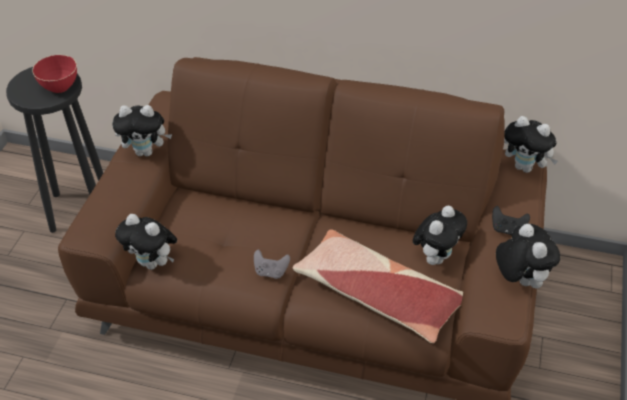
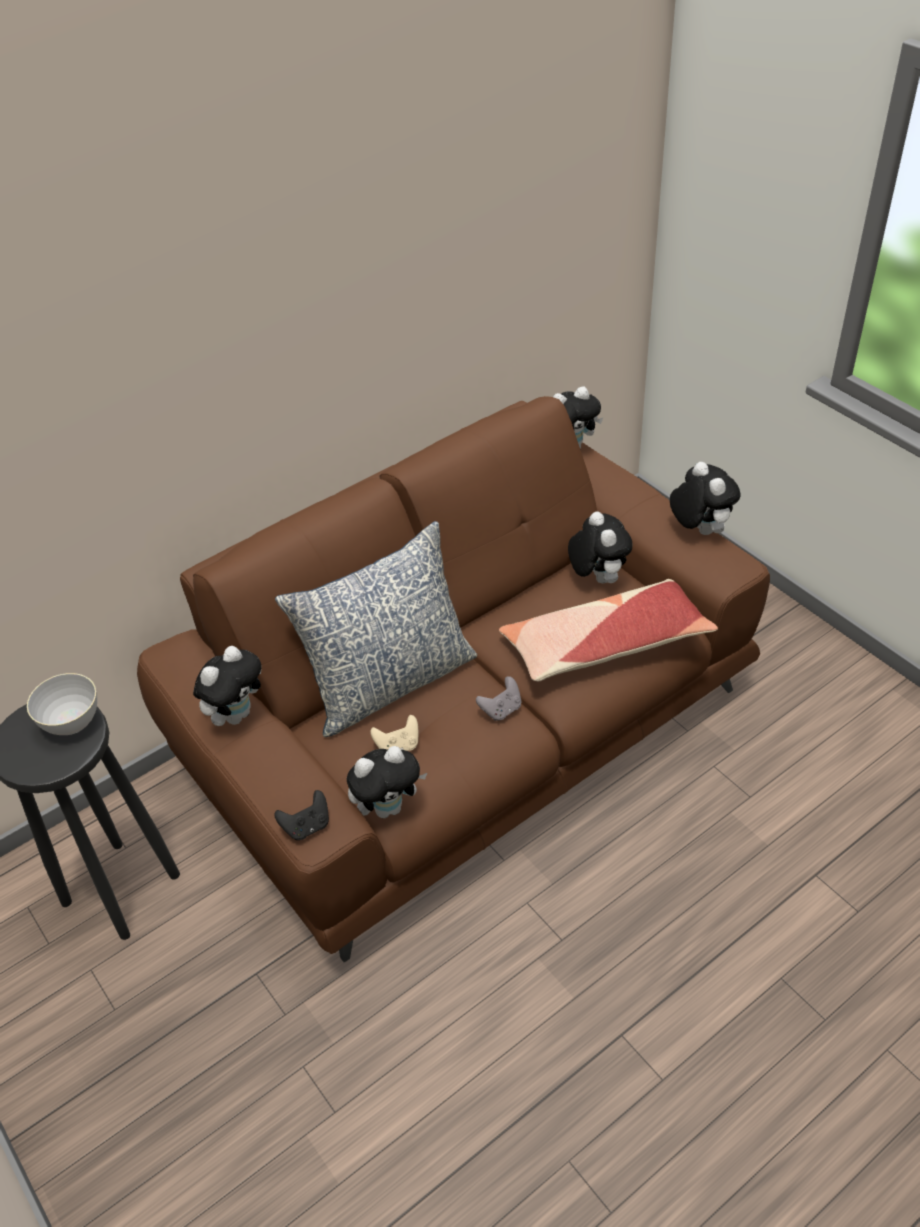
camera: 50 degrees left, 0 degrees up
(59, 86) = (72, 722): red bowl -> grey bowl
(200, 240) = (398, 746): none -> beige game controller
(247, 207) = (389, 682): none -> pillow
(507, 229) = (634, 503): black game controller -> black game controller (307, 826)
(520, 280) = (699, 530): plush toy -> plush toy turned 45 degrees clockwise

